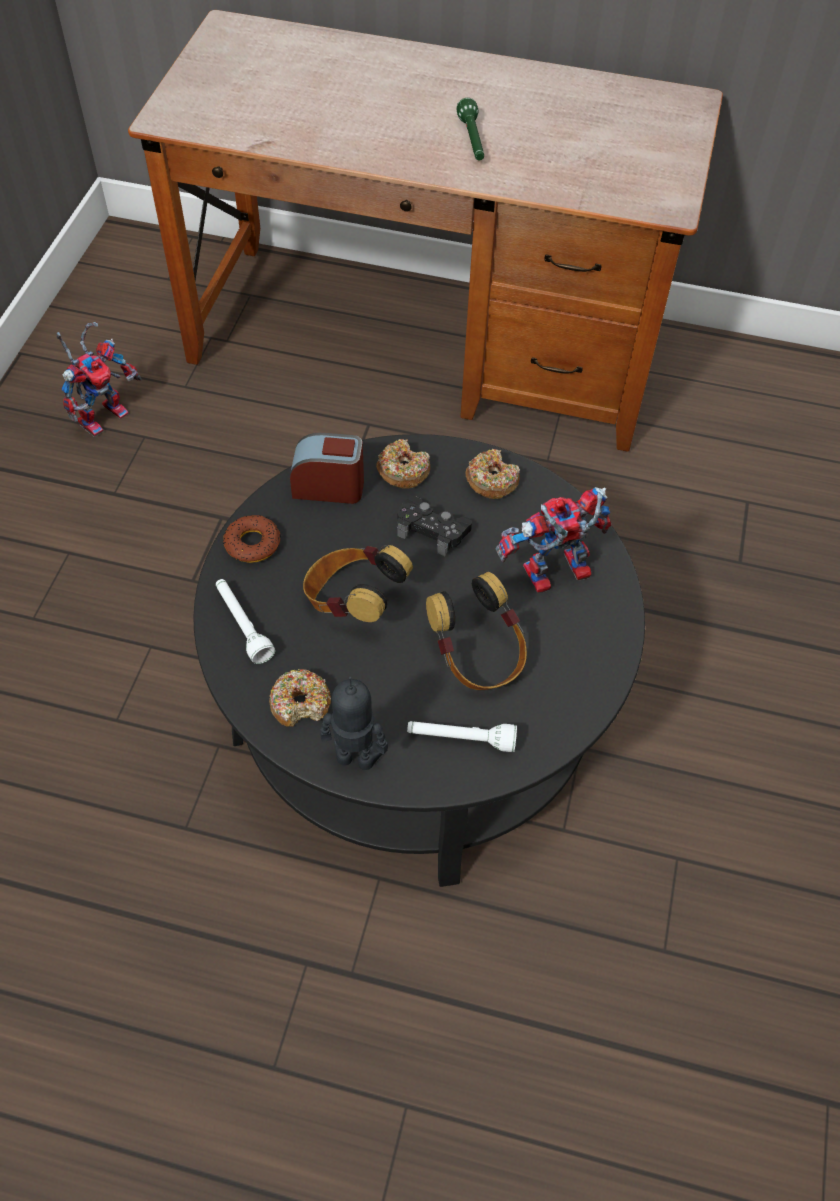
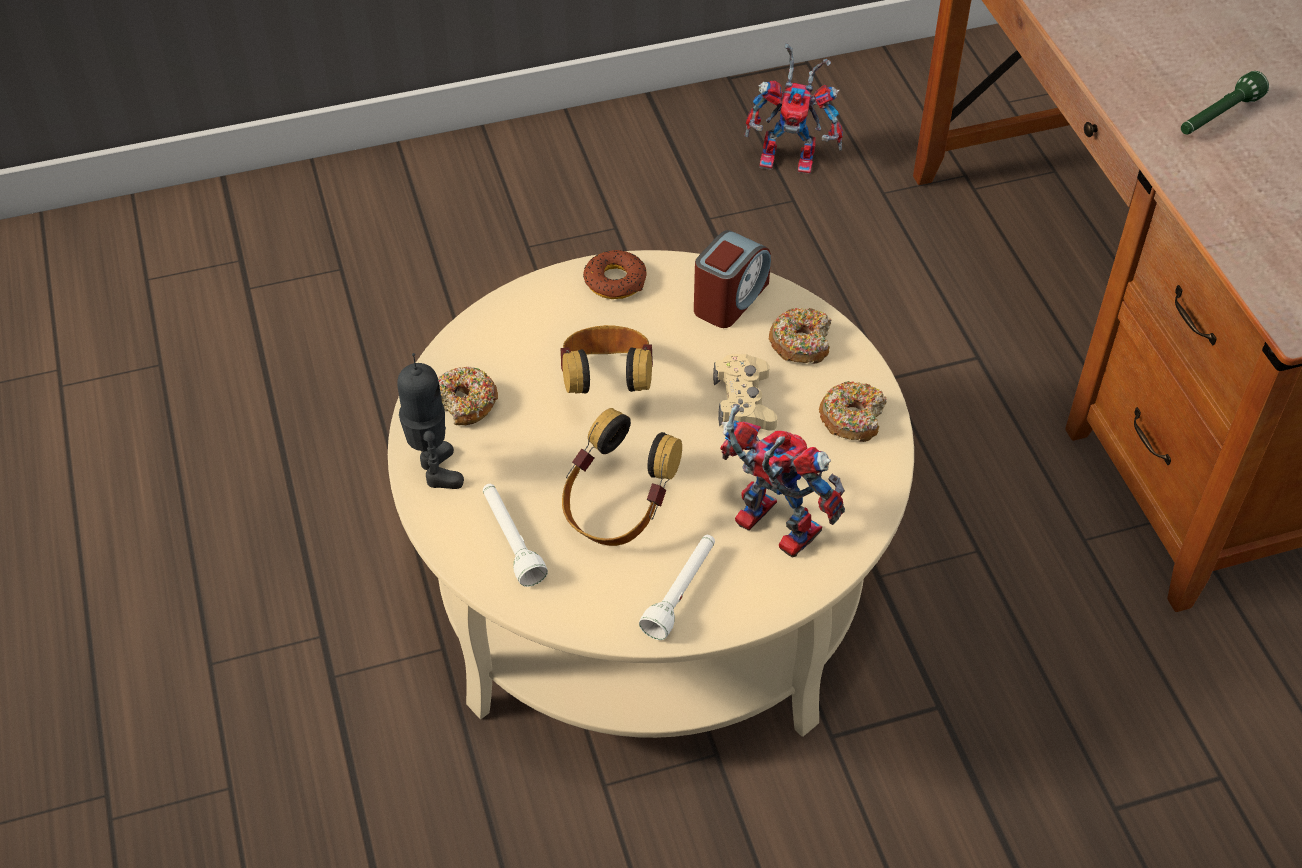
camera: 60 degrees right, 5 degrees down
(242, 625) = (519, 321): white flashlight -> white flashlight (681, 592)
(328, 486) = (730, 298): alarm clock -> alarm clock turned 60 degrees clockwise
(416, 710) = (650, 583): black coffee table -> beige coffee table
(432, 530) = (744, 401): black game controller -> beige game controller

